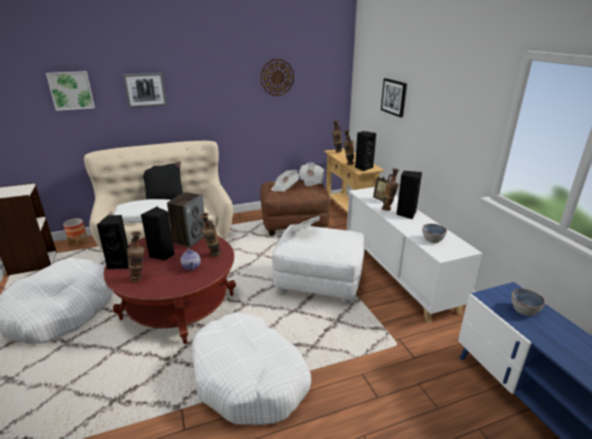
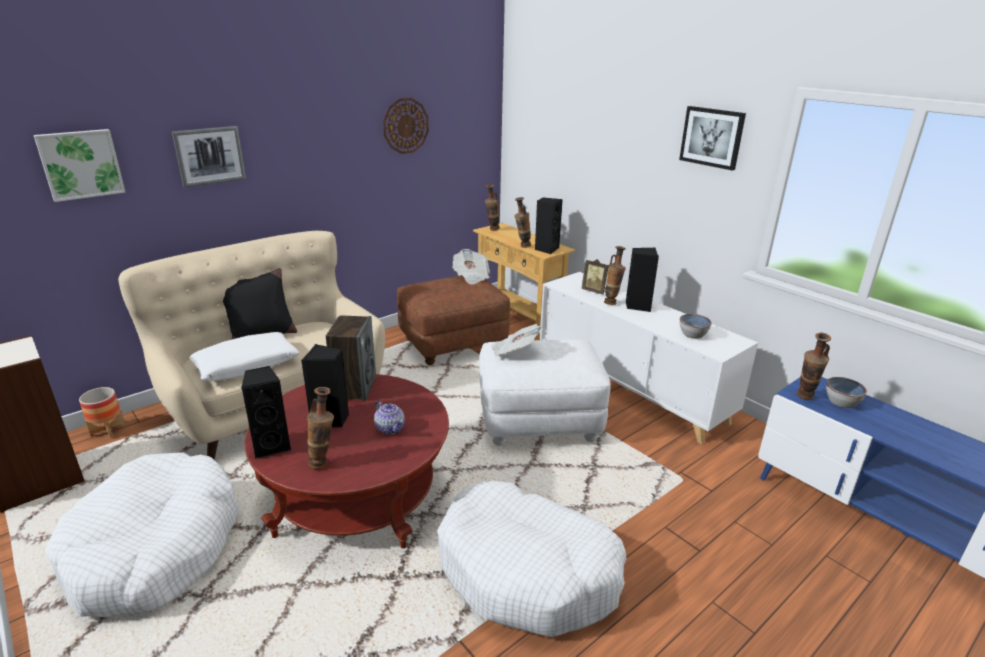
camera: 20 degrees left, 0 degrees up
(212, 256) = (410, 407): vase -> vase (804, 398)
(284, 188) = (441, 291): newspaper -> none
(394, 97) = (585, 148): picture -> picture (712, 137)

